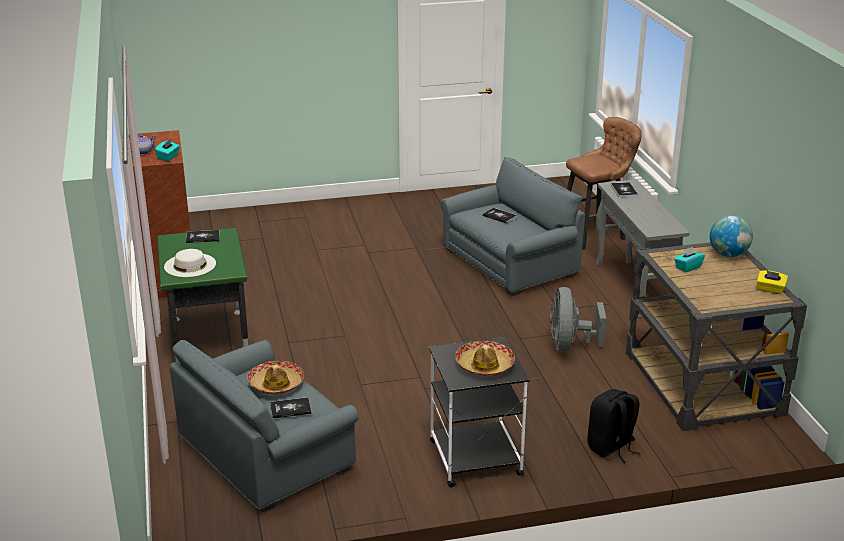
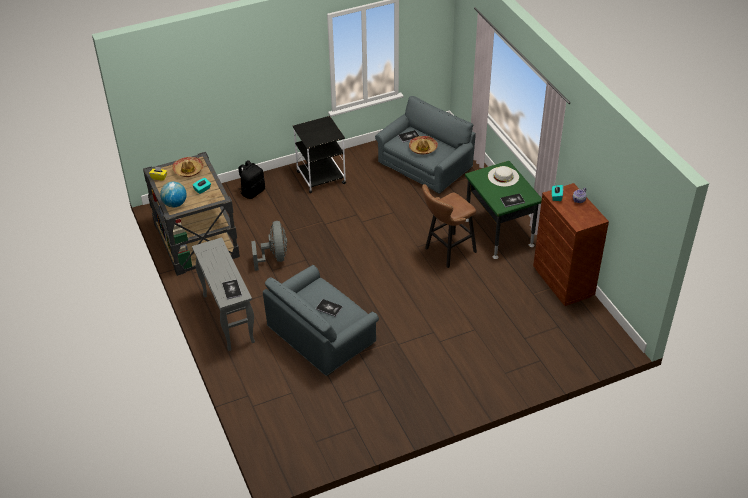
camera: 170 degrees right, 15 degrees up
(484, 365) = (314, 130): hat -> hat (188, 170)
(597, 233) = (251, 386): brown stool -> brown stool (446, 252)

